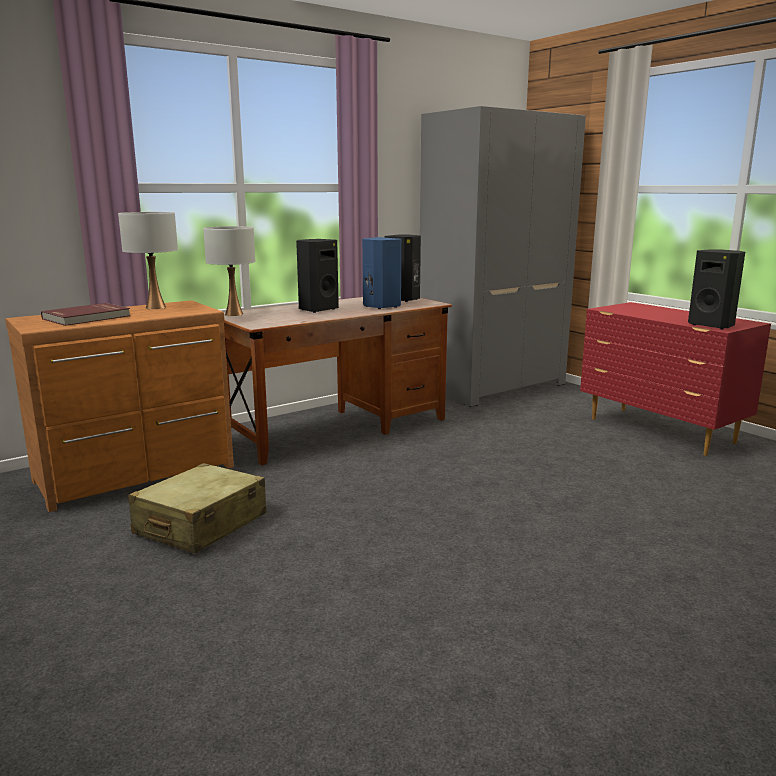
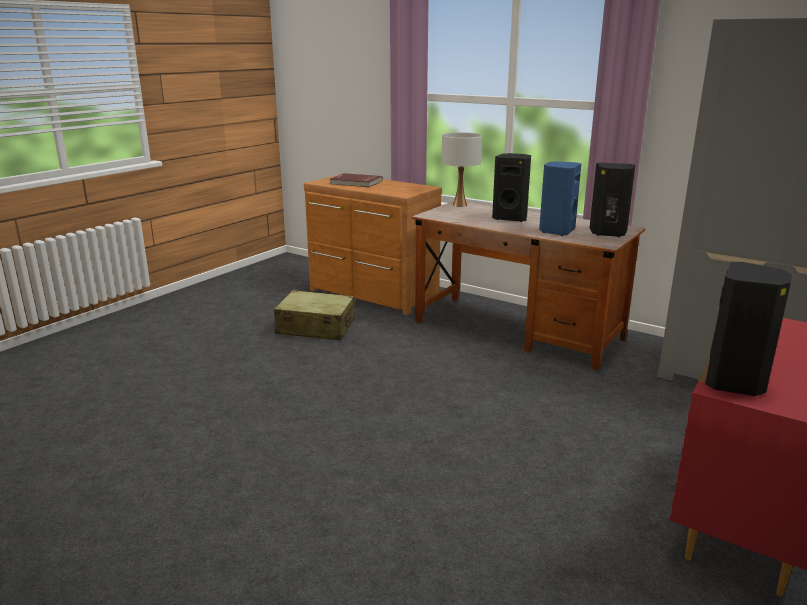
camera: 70 degrees right, 5 degrees up
(156, 307) = (403, 186): white table lamp -> none

